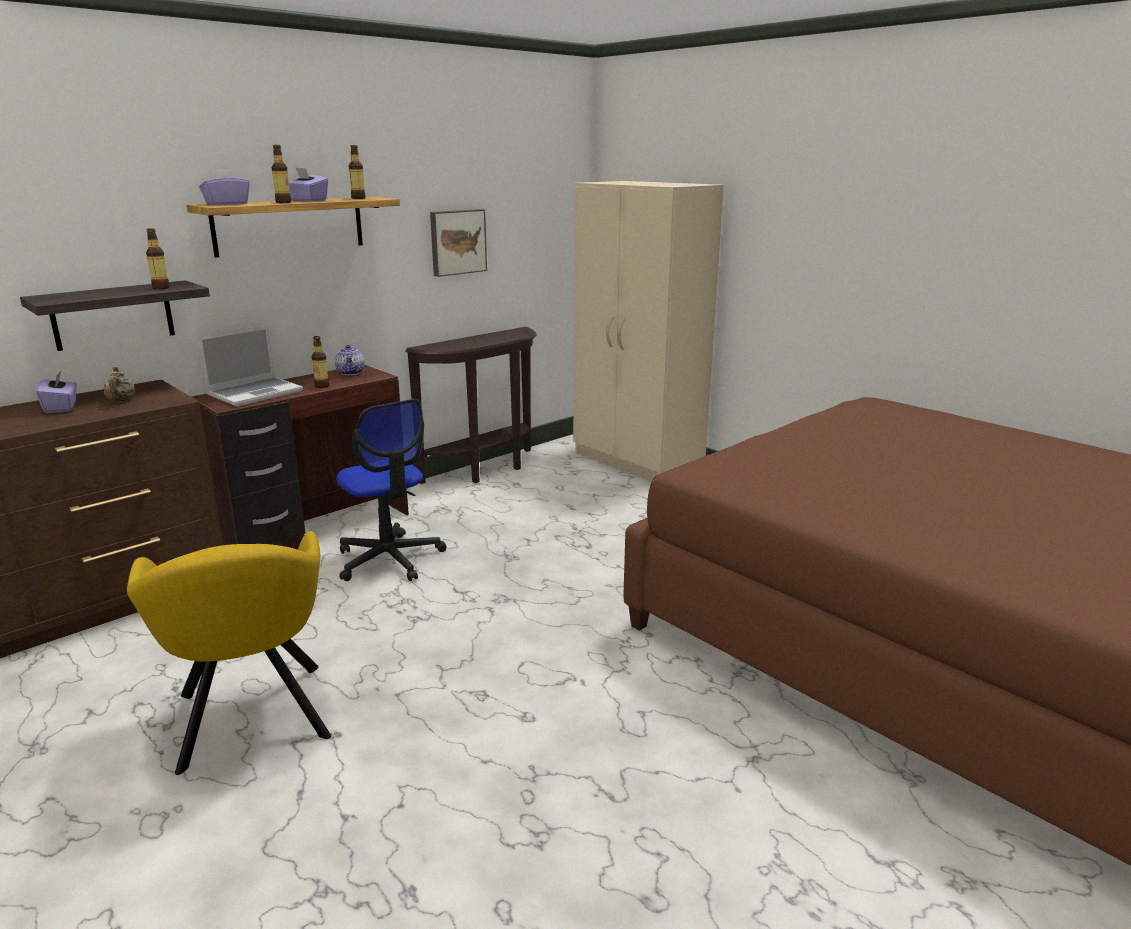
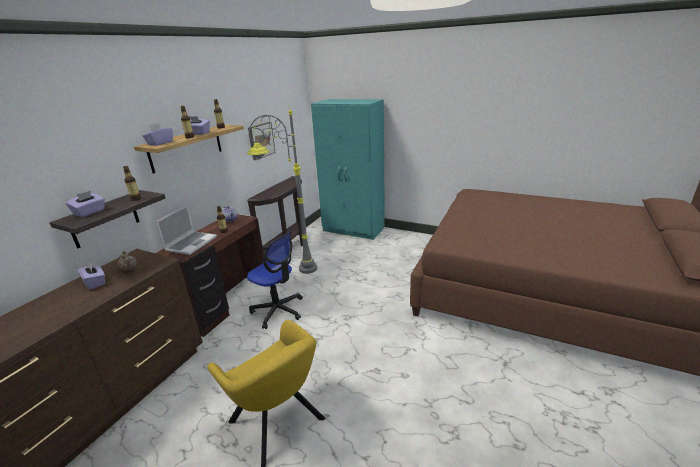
camera: 20 degrees left, 5 degrees up
(81, 293) = (90, 212): none -> purple tissue box
(464, 505) = (292, 271): none -> grey floor lamp
(638, 461) = (354, 230): beige wardrobe -> turquoise wardrobe

